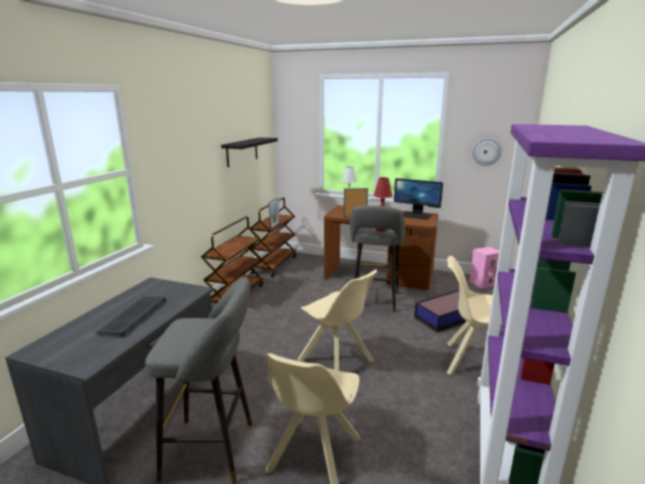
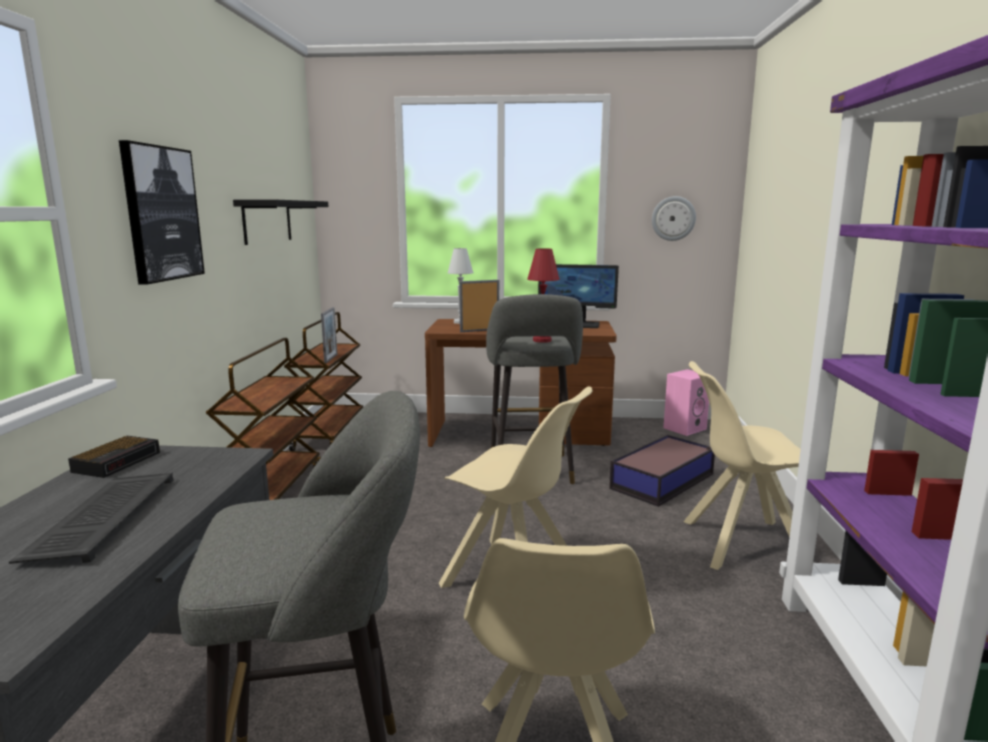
camera: 15 degrees left, 5 degrees down
(148, 287) = (118, 461): none -> alarm clock
(180, 160) = (161, 213): none -> picture

